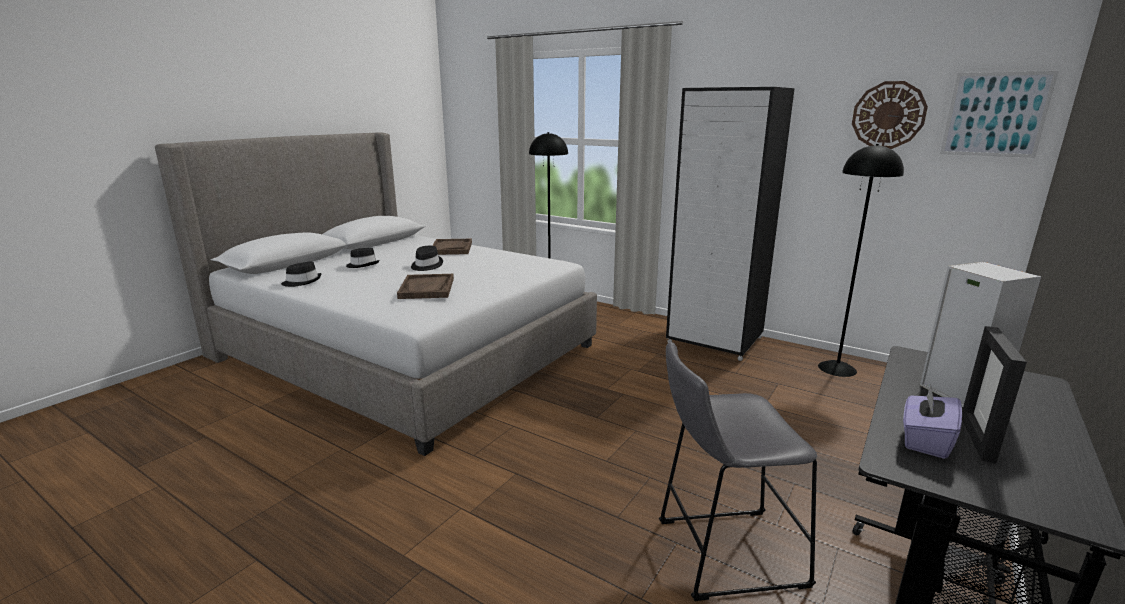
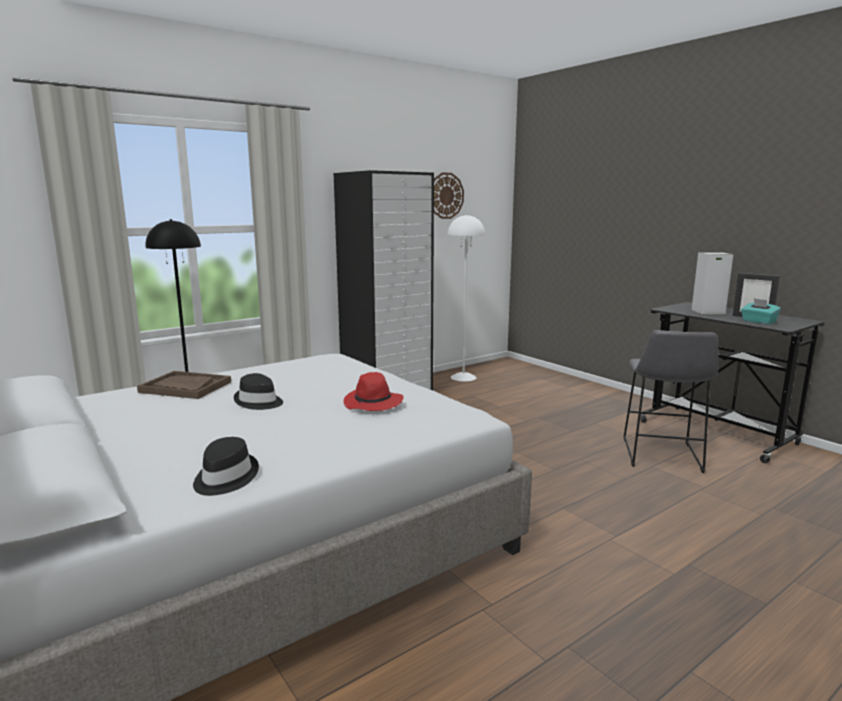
camera: 70 degrees left, 5 degrees down
(363, 265) = (191, 435): black hat -> none
(427, 288) = (373, 404): brown tray -> red hat
(837, 368) = (463, 377): black floor lamp -> white floor lamp
(925, 440) = (758, 322): purple tissue box -> turquoise tissue box
(995, 114) = (490, 195): picture -> none

